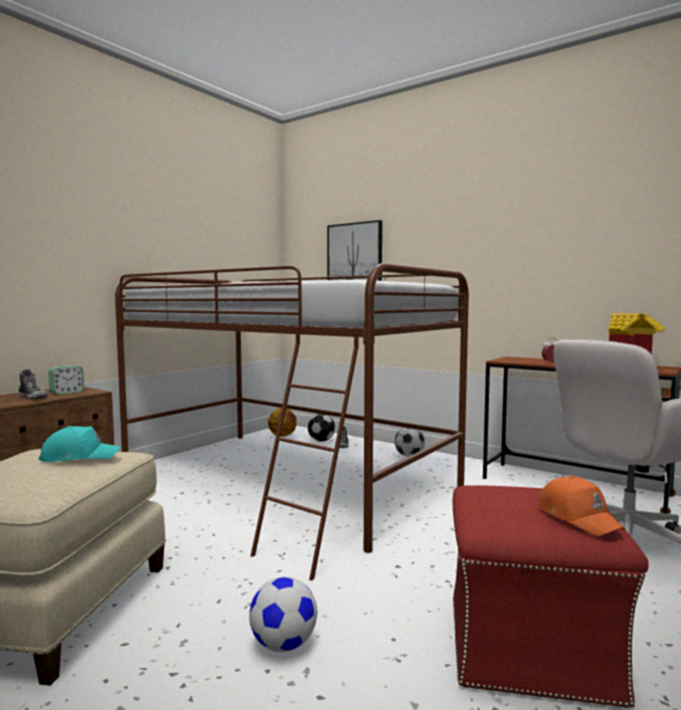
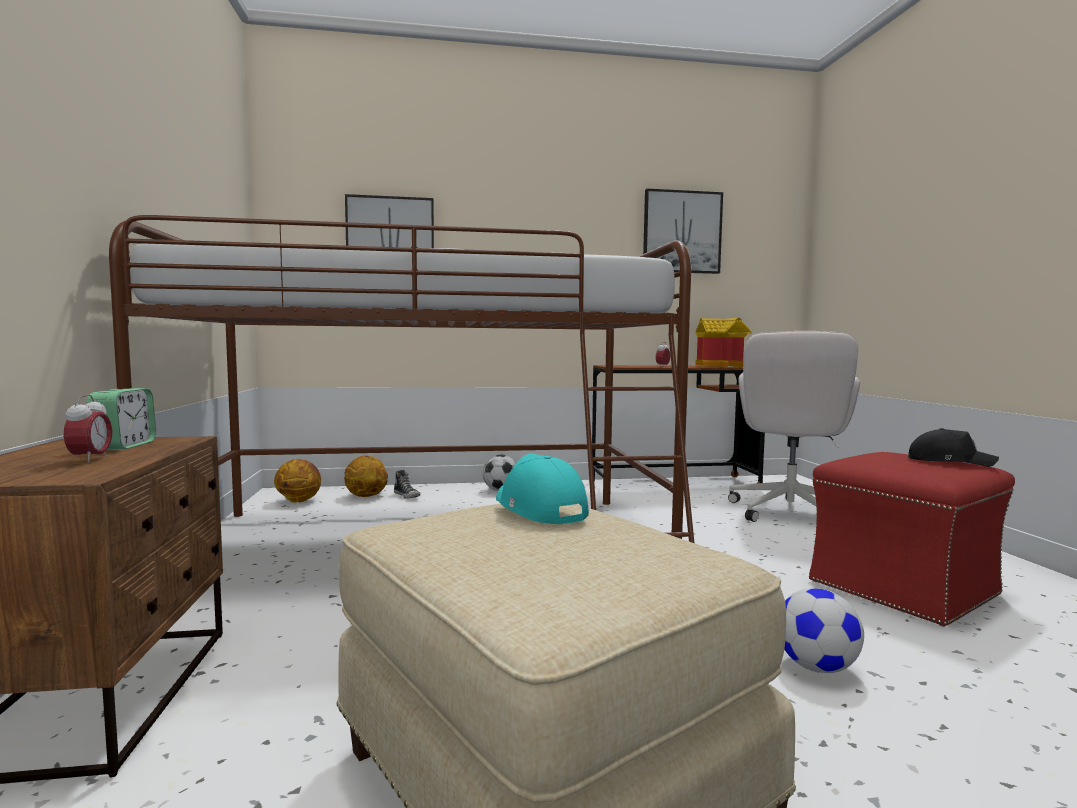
camera: 45 degrees left, 0 degrees up
(33, 397) = (90, 459): shoe -> alarm clock
(79, 456) = (538, 509): turquoise cap -> turquoise cap turned 60 degrees counterclockwise
(321, 440) = (365, 496): football -> basketball
(579, 517) = (949, 461): orange cap -> black cap
(606, 220) = (681, 232): none -> picture

